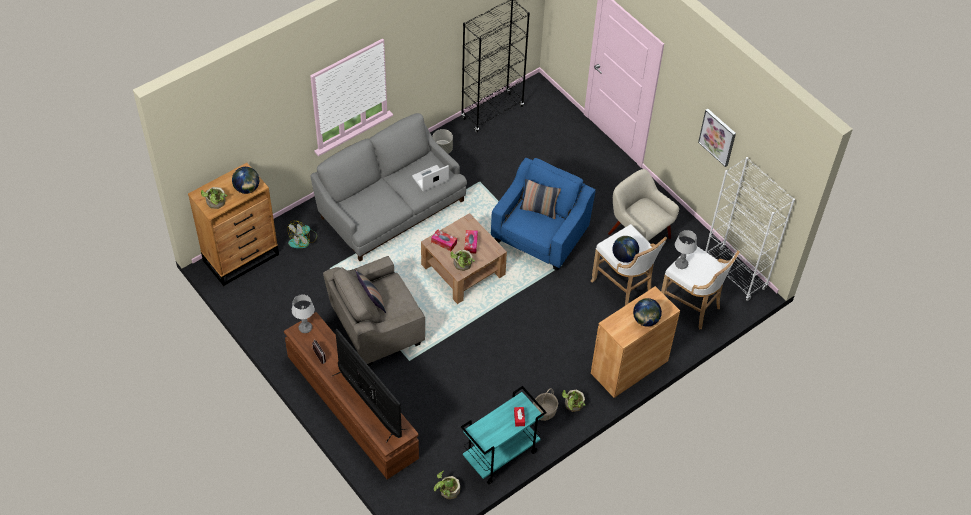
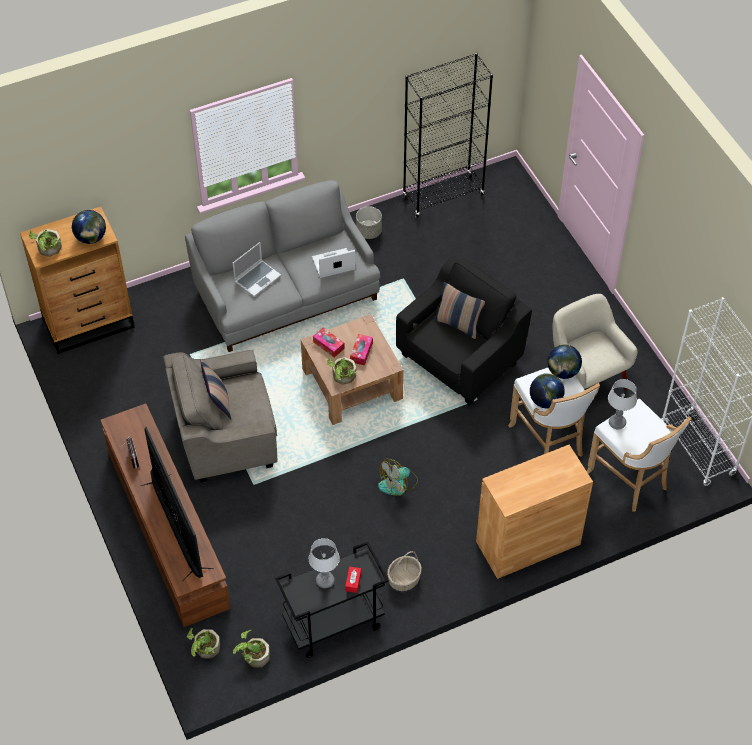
camera: 15 degrees right, 0 degrees up
(303, 240) = (168, 314): fan -> fan (398, 484)
(305, 328) = (126, 421): table lamp -> table lamp (324, 580)
(374, 199) = (257, 278): none -> laptop
(500, 456) = (333, 625): turquoise cart -> black cart
(540, 236) = (460, 359): blue armchair -> black armchair
(572, 406) = (442, 579): potted plant -> potted plant (205, 650)
(645, 320) = (544, 486): globe -> globe (562, 372)
(717, 137) = (694, 266): picture -> none

